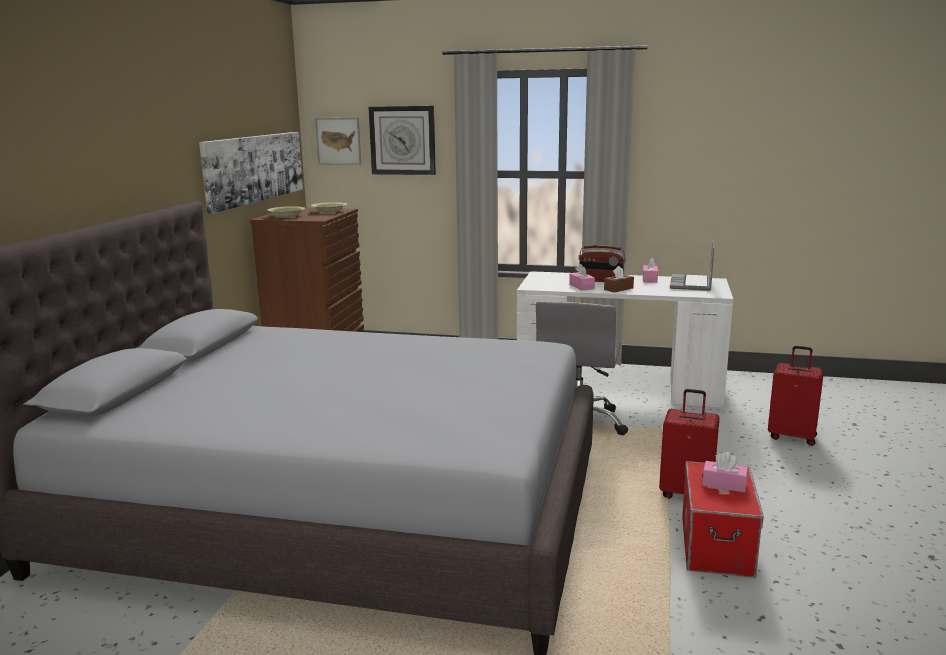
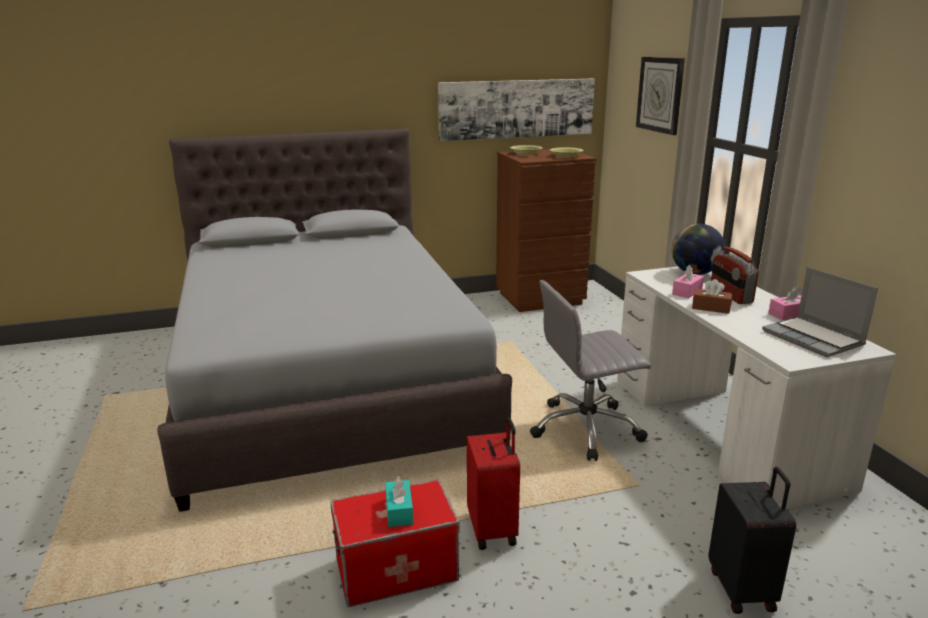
camera: 60 degrees right, 5 degrees up
(338, 141) = (624, 90): picture -> none
(547, 277) = (695, 273): none -> globe
(692, 284) = (814, 338): laptop -> laptop turned 105 degrees counterclockwise
(724, 484) = (399, 511): pink tissue box -> turquoise tissue box
(792, 436) = (743, 589): red suitcase -> black suitcase

